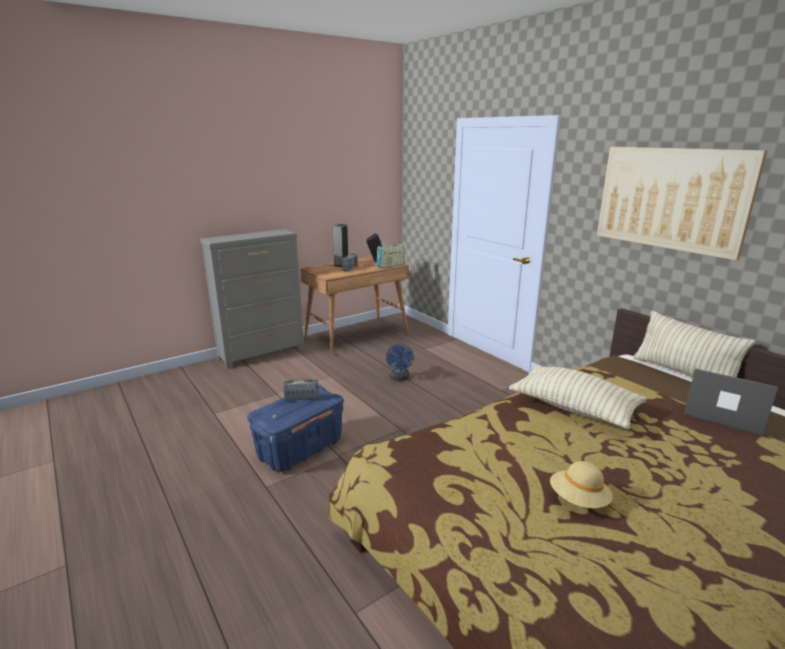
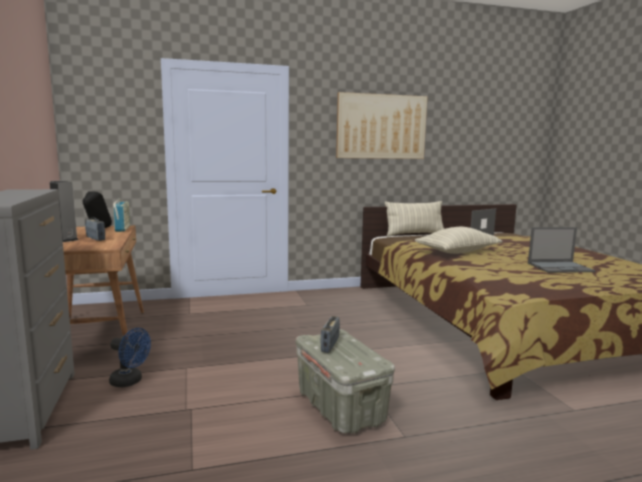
camera: 70 degrees left, 10 degrees down
(300, 449) = (341, 407): blue storage box -> grey storage box
(399, 378) = (239, 335): blue fan -> blue fan (130, 381)
(578, 500) = (560, 267): beige hat -> laptop

